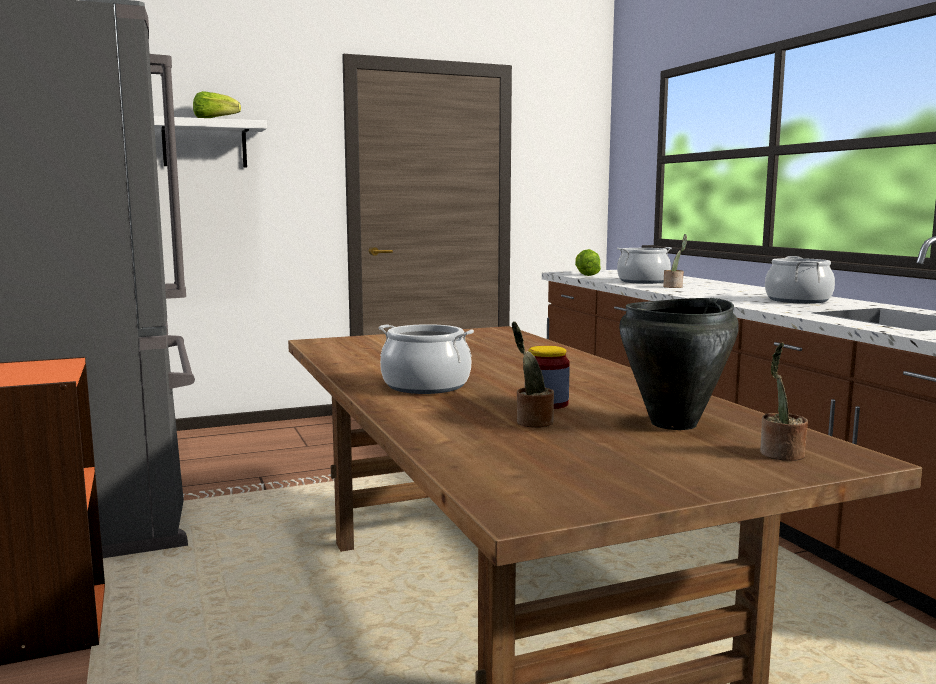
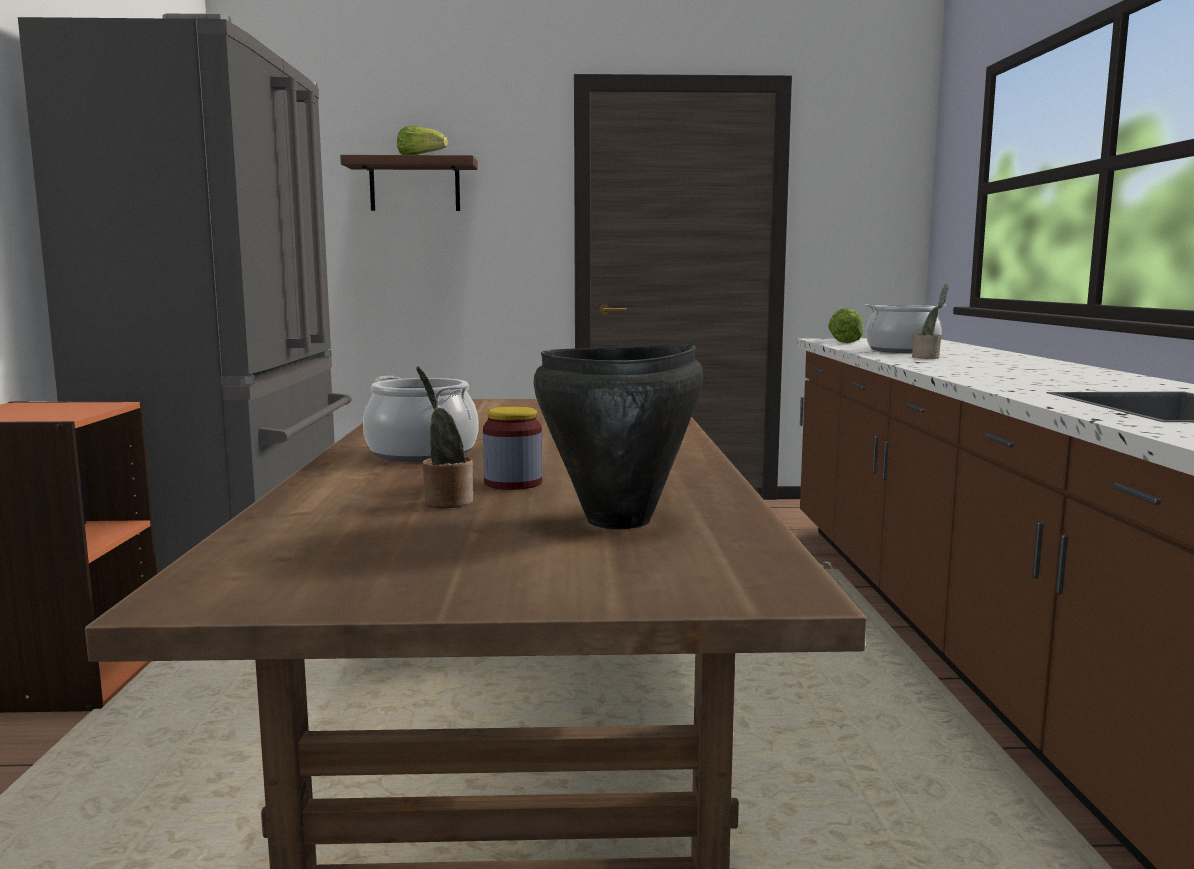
camera: 20 degrees right, 0 degrees up
(204, 144) = (415, 185): white shelf -> brown shelf
(780, 454) = (677, 574): potted plant -> none
(798, 300) = (1071, 378): cooking pot -> none

